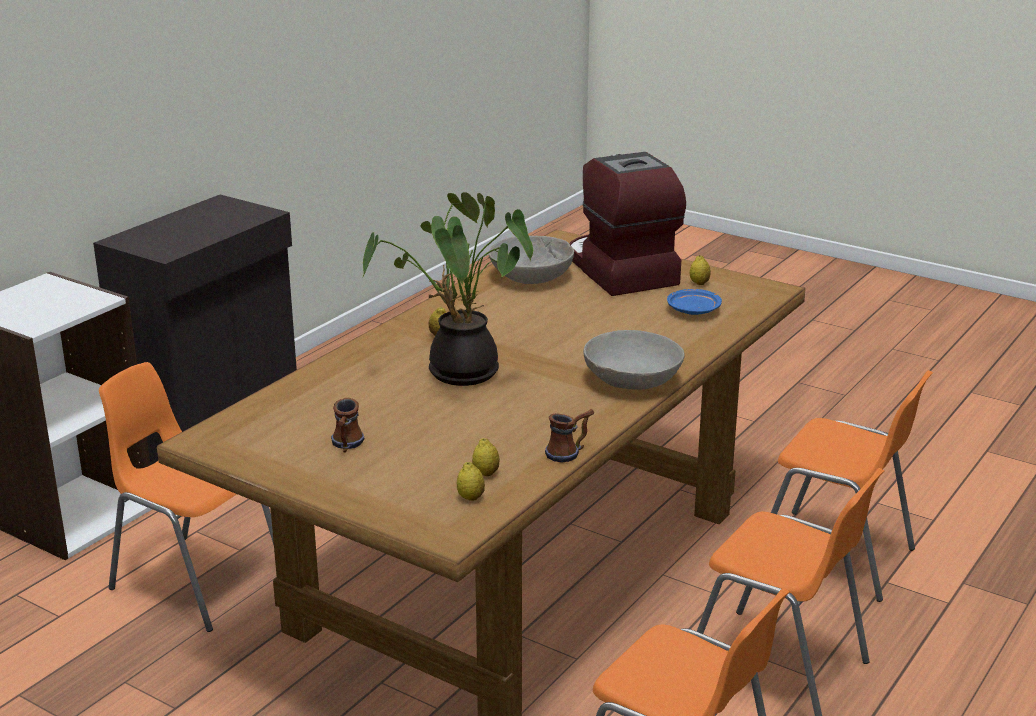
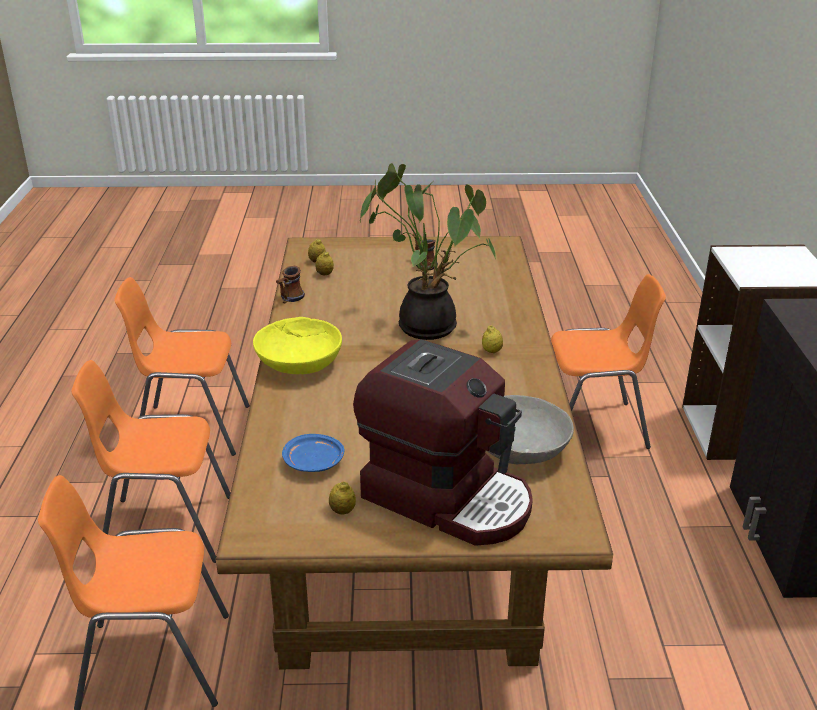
camera: 145 degrees right, 5 degrees up
(633, 380) = (298, 363): grey bowl -> yellow bowl

